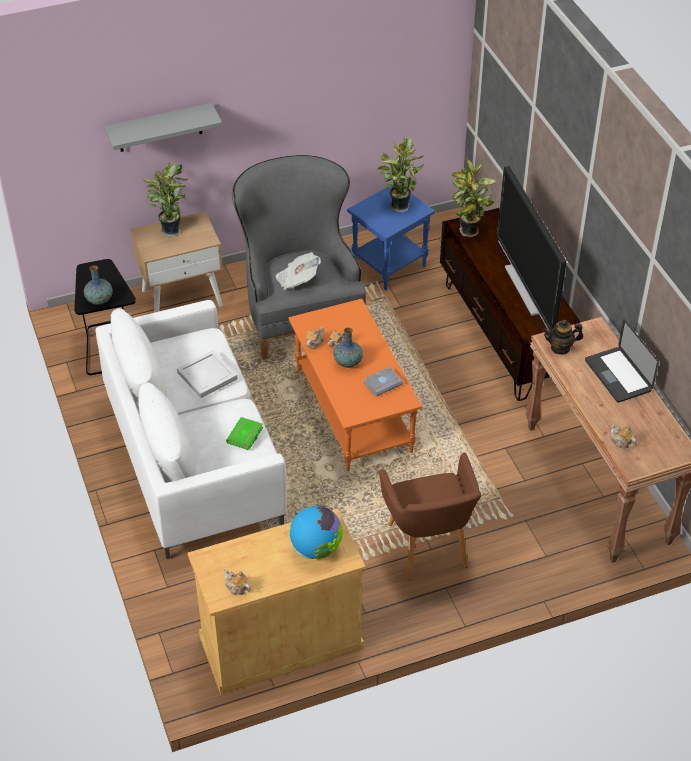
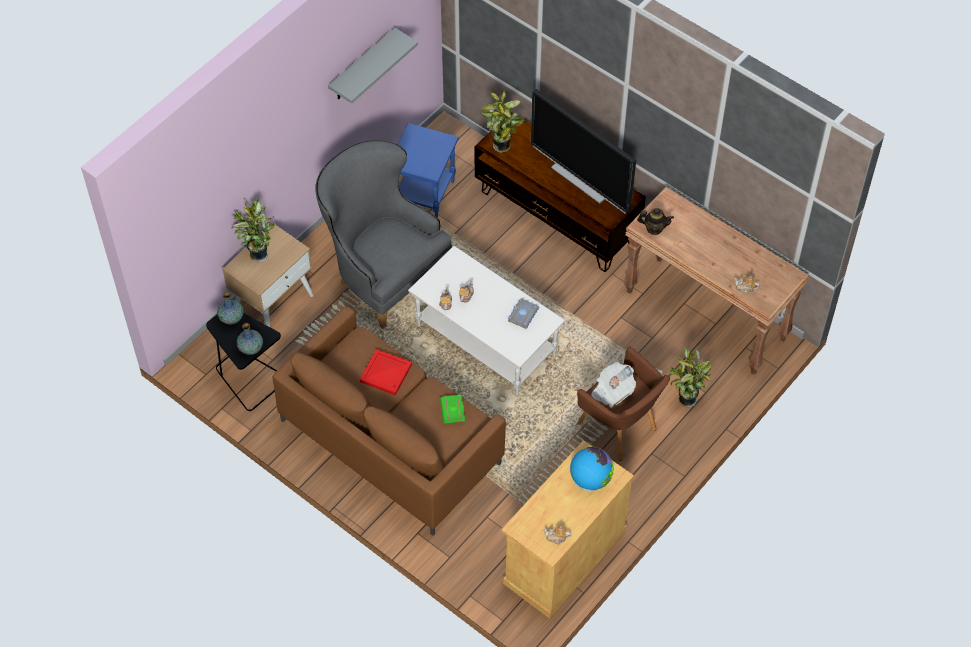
camera: 30 degrees left, 10 degrees up
(160, 128) = (234, 177): grey shelf -> grey shelf (362, 66)
(193, 458) = (391, 442): white sofa -> brown sofa
(206, 375) = (385, 373): white tray -> red tray
(297, 280) = (392, 252): newspaper -> newspaper (612, 391)
(348, 362) = (483, 308): vase -> vase (231, 318)
(352, 410) = (485, 341): orange coffee table -> white coffee table
(398, 205) = (426, 144): potted plant -> potted plant (685, 399)
(560, 348) = (654, 228): teapot -> teapot turned 135 degrees counterclockwise
(618, 375) = (709, 233): laptop -> none

